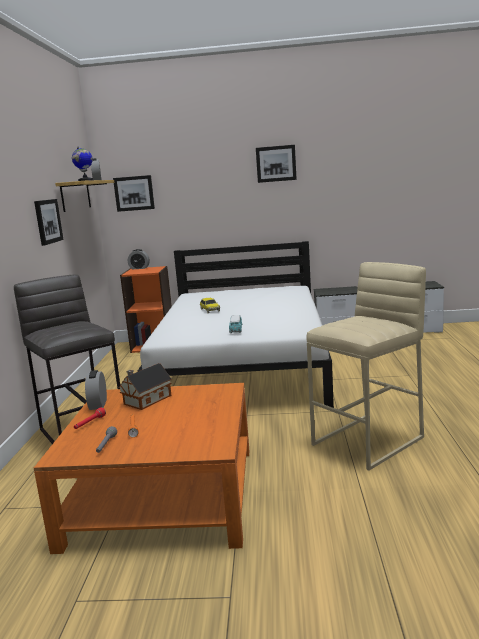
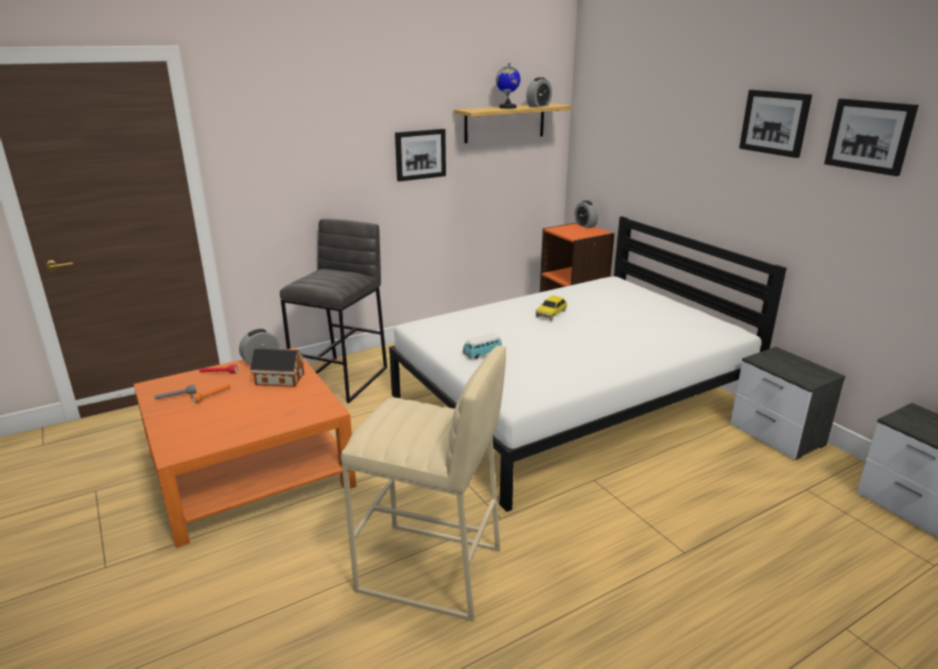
camera: 55 degrees right, 10 degrees up
(134, 193) = (602, 126): picture -> picture (870, 136)

